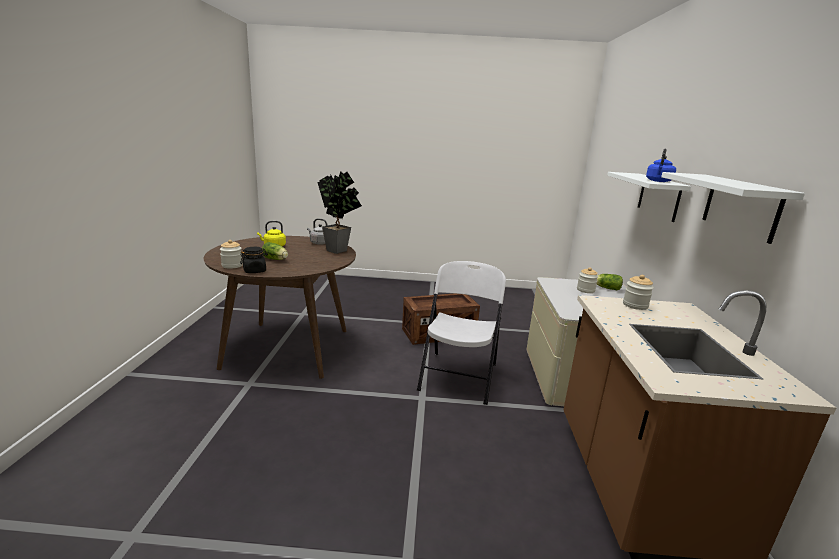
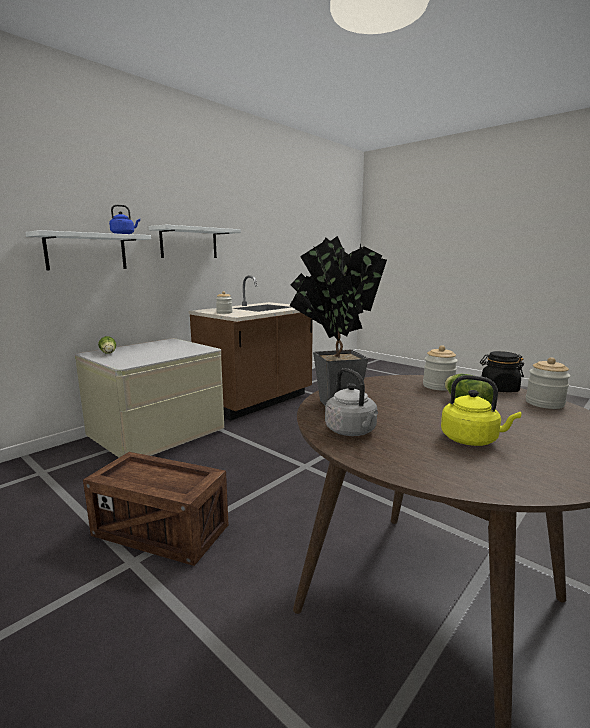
camera: 140 degrees left, 5 degrees down
(459, 377) = (244, 469): white chair -> none
(585, 290) = (131, 355): jar -> jar (438, 386)

